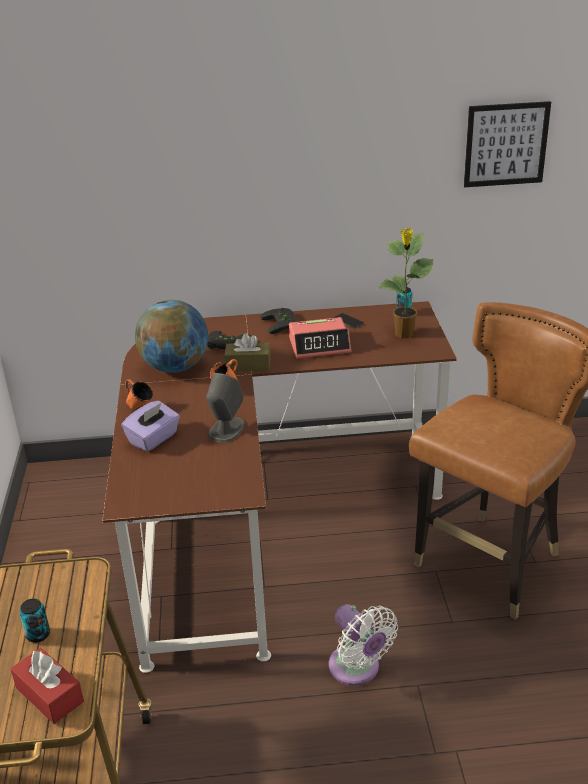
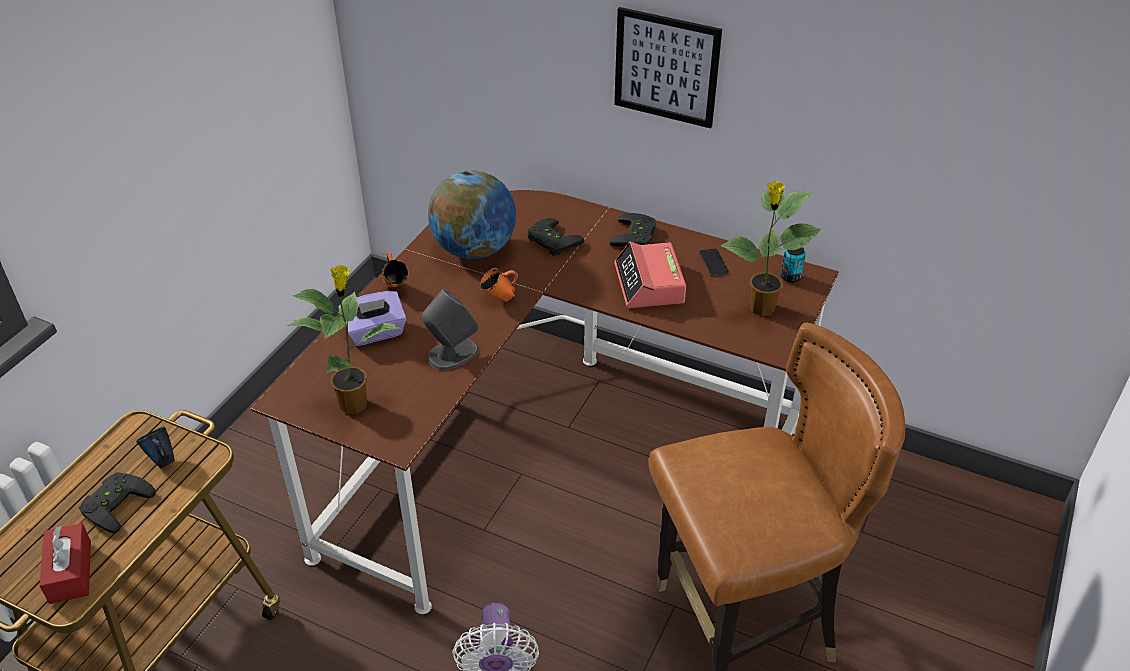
camera: 30 degrees right, 10 degrees up
(38, 635) = (114, 503): can -> black game controller
(50, 590) = (162, 460): none -> blue mug
(185, 484) = (355, 403): none -> potted plant
(248, 365) = (549, 278): brown tissue box -> none
(320, 345) = (649, 284): alarm clock -> alarm clock turned 60 degrees clockwise
(506, 144) = (989, 103): picture -> picture (666, 67)

